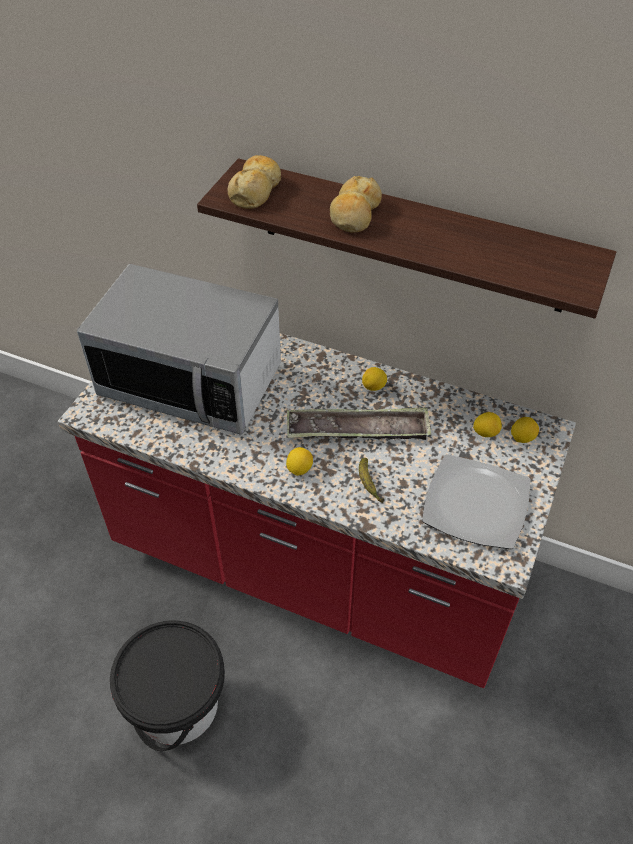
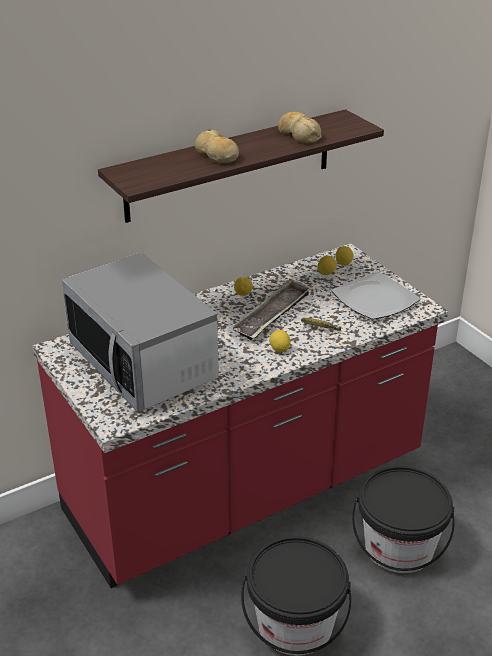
camera: 55 degrees left, 15 degrees down
(191, 381) = (143, 363): microwave -> microwave turned 90 degrees clockwise
(256, 190) = (145, 174): bread -> bread (299, 135)
(340, 746) = (399, 547): none -> black bucket

